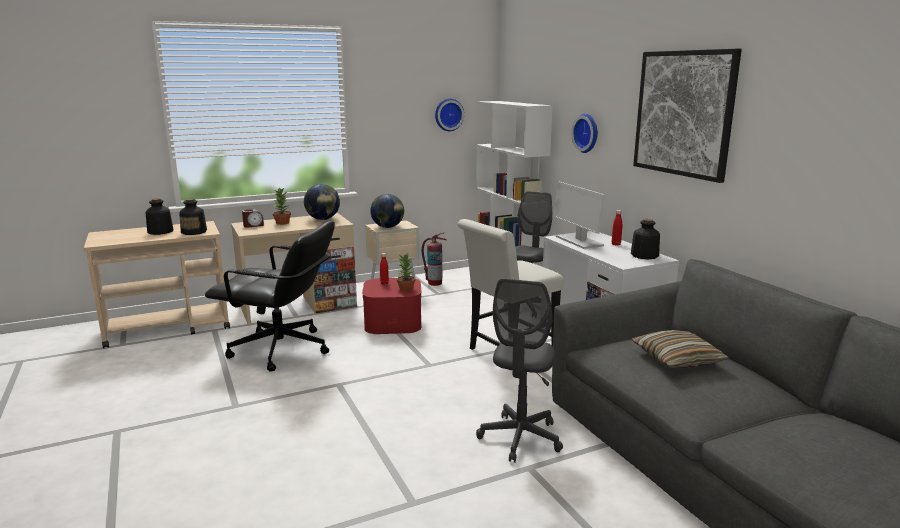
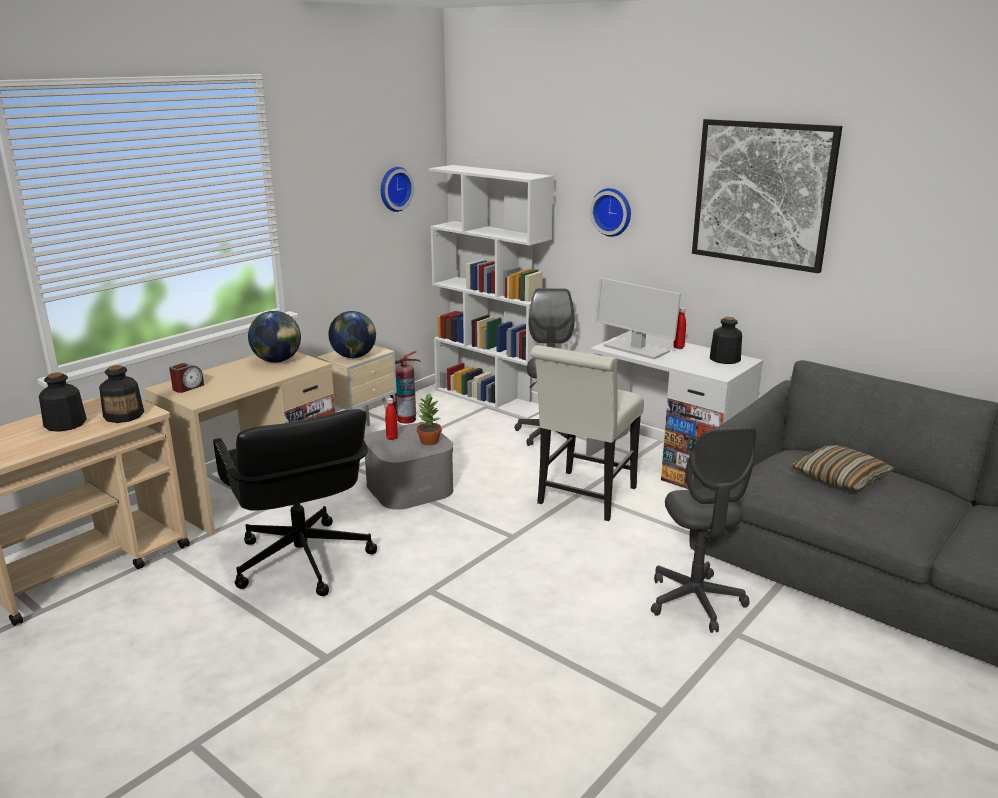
camera: 25 degrees left, 5 degrees up
(281, 350) = (302, 561): black office chair -> black office chair turned 75 degrees clockwise
(282, 223) = (226, 376): potted plant -> none
(393, 322) = (409, 487): red storage box -> grey storage box

